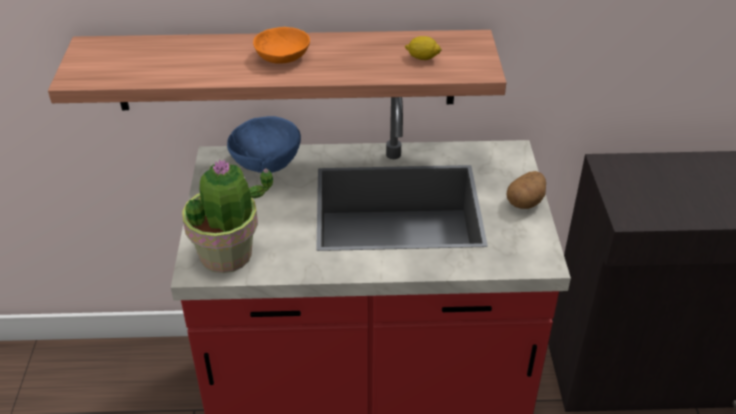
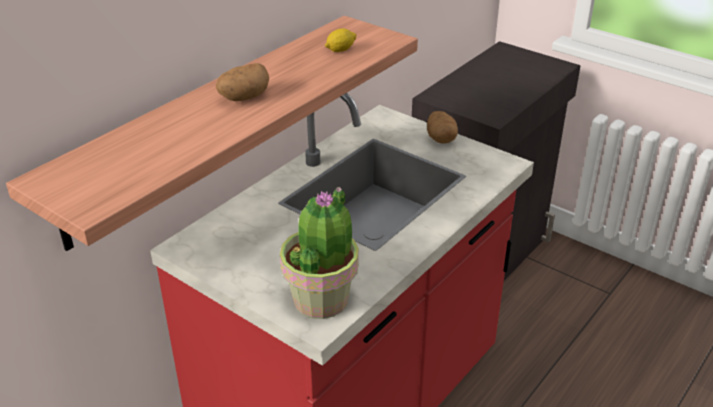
camera: 50 degrees left, 5 degrees down
(266, 165) = (234, 225): blue bowl -> none
(283, 57) = (243, 98): orange bowl -> potato

